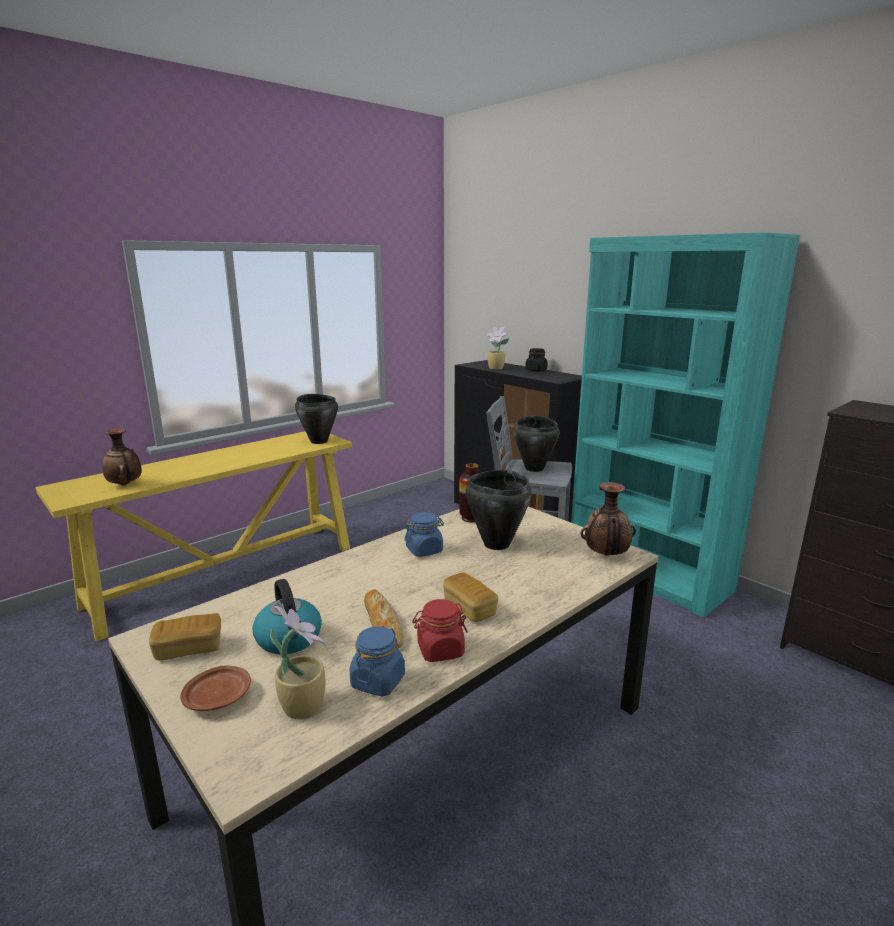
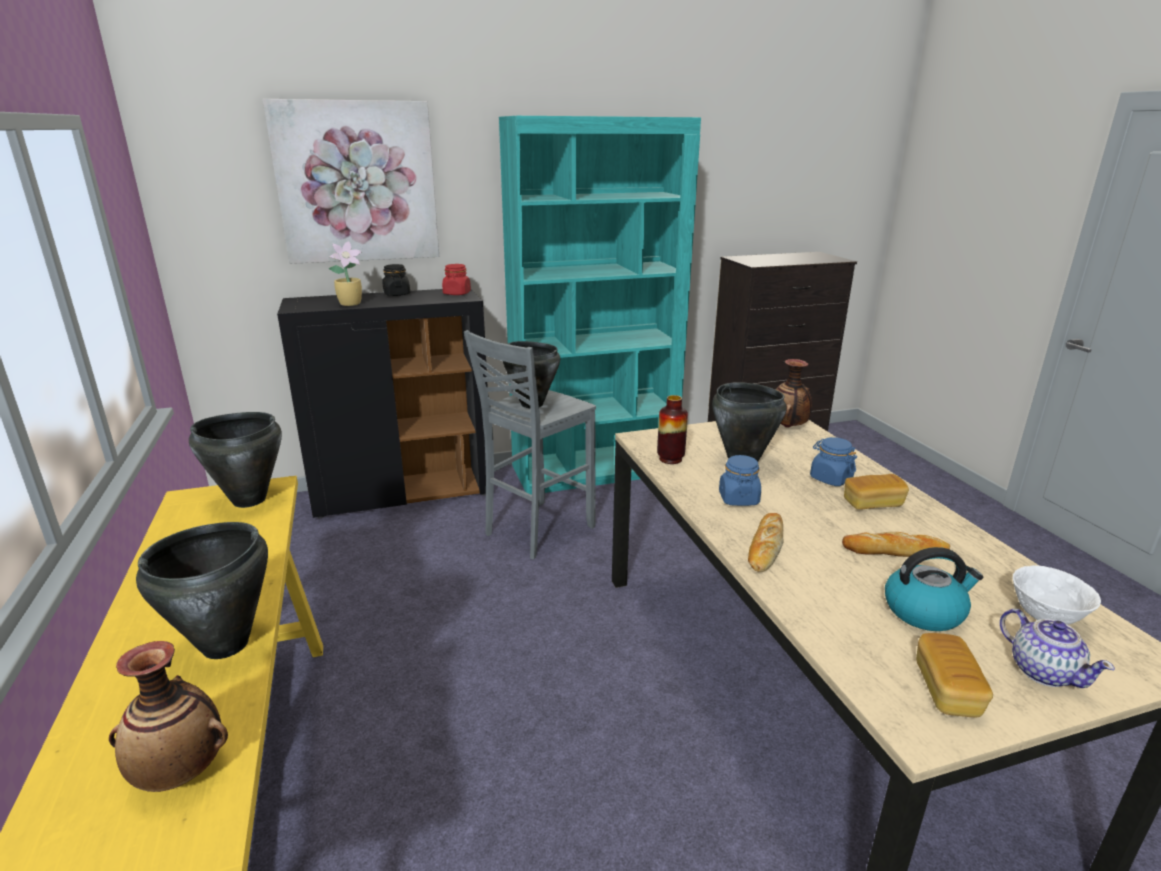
camera: 65 degrees left, 5 degrees up
(200, 470) = (226, 645): none -> black cooking pot
(218, 697) = (1043, 671): brown plate -> teapot
(303, 705) = (1045, 617): potted plant -> white bowl
(354, 568) = (765, 546): none -> bread
(378, 681) = (998, 571): blue jar -> blue jar (830, 479)
(440, 650) = (945, 532): red jar -> red jar (457, 293)
(535, 288) = (357, 183): none -> picture

